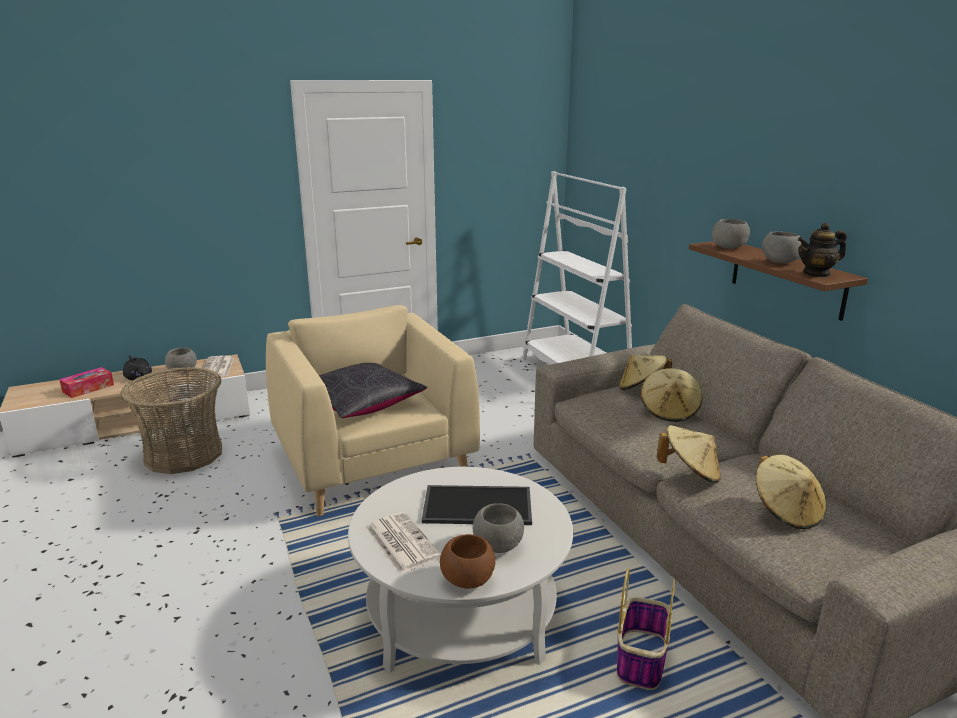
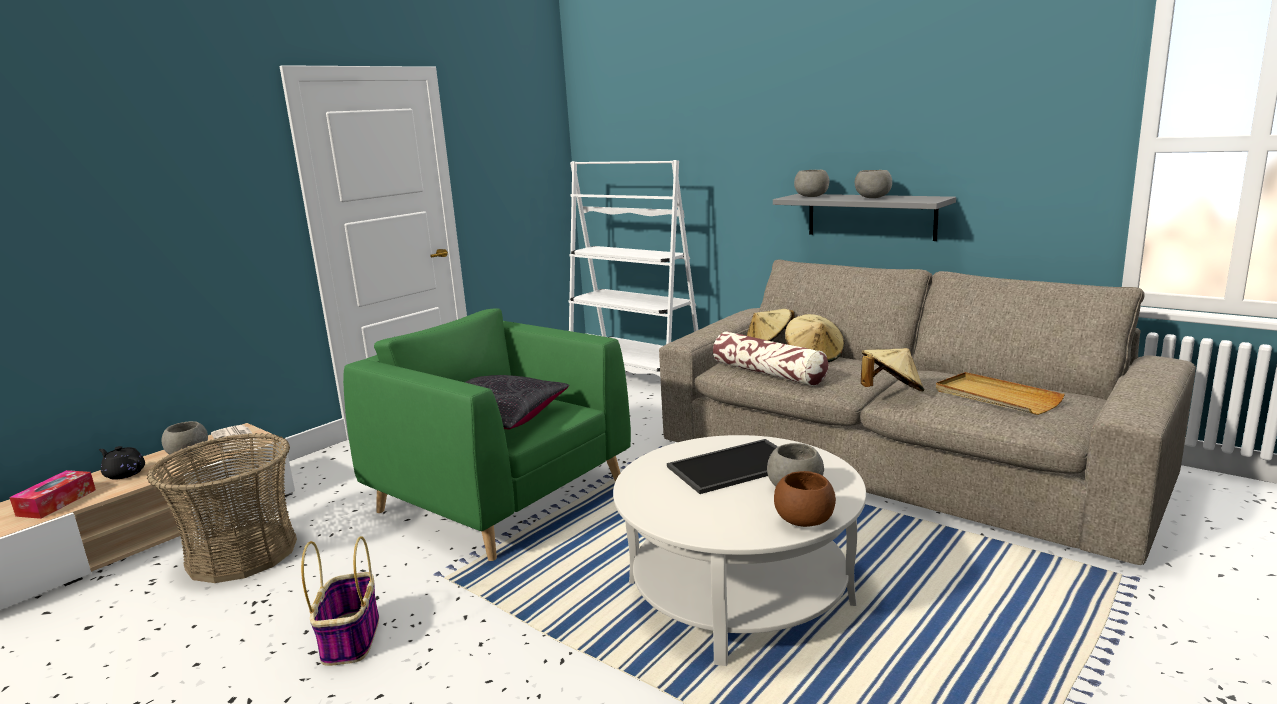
camera: 25 degrees left, 5 degrees down
(372, 462) = (501, 496): beige armchair -> green armchair
(401, 542) = (701, 514): newspaper -> none
(608, 418) = (768, 373): none -> pillow
(641, 659) = (931, 570): basket -> basket (350, 638)
(786, 278) = (870, 216): brown shelf -> grey shelf
(786, 512) = (995, 397): beige hat -> beige tray
(817, 274) = (916, 199): teapot -> none

